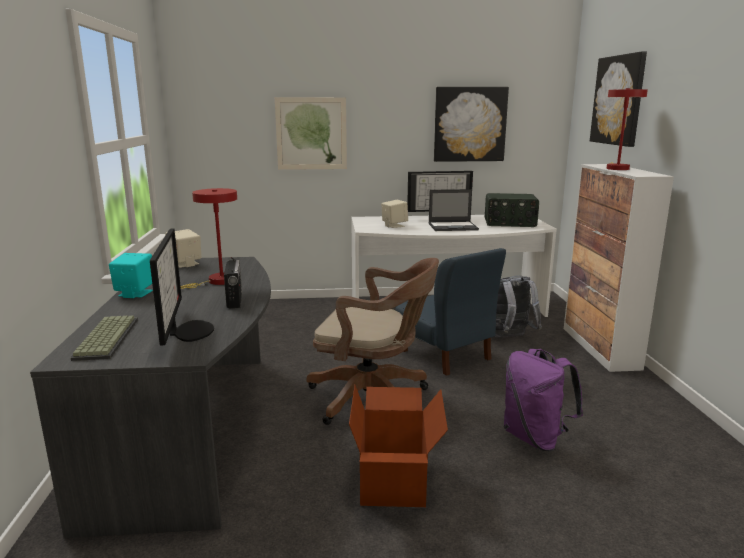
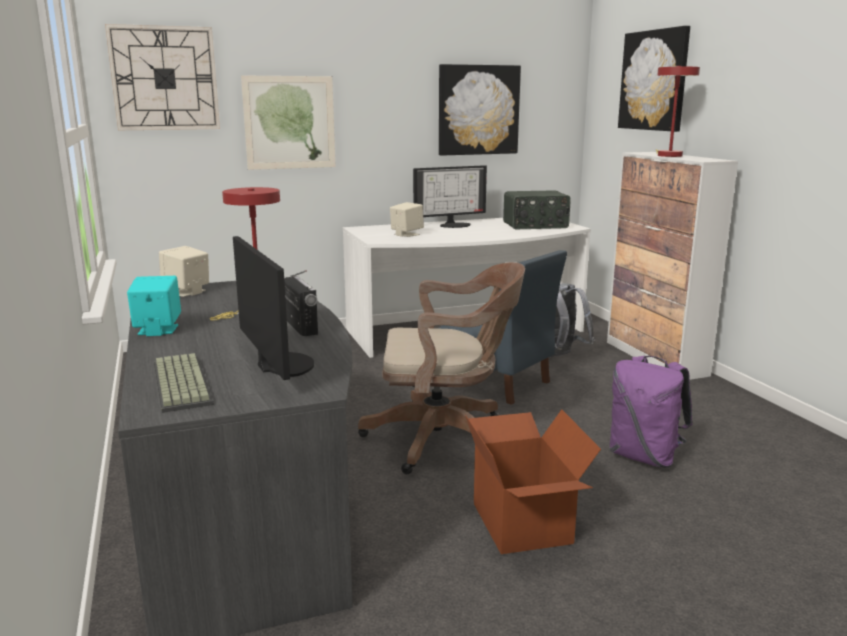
camera: 15 degrees left, 0 degrees up
(218, 100) = (164, 78): none -> wall clock
(453, 227) = (476, 232): laptop -> none

